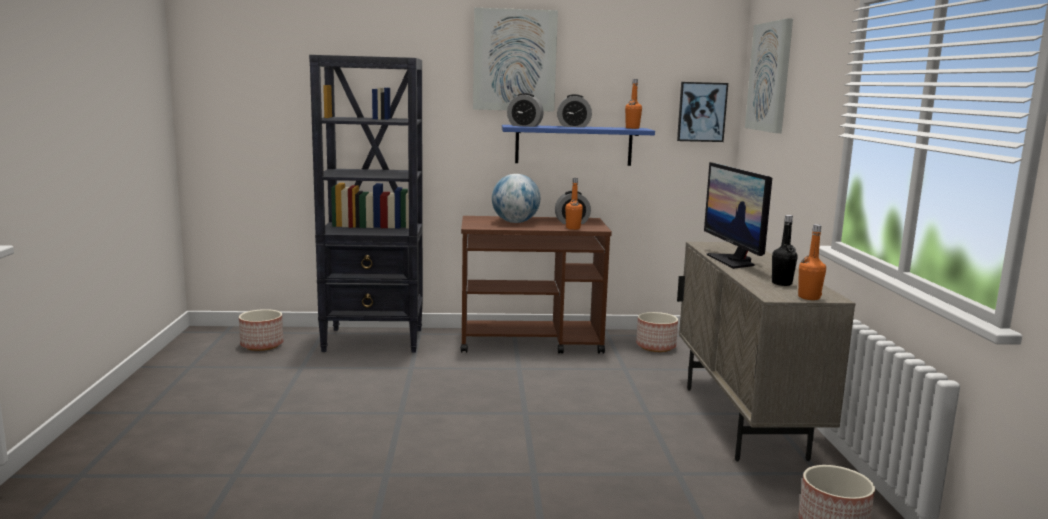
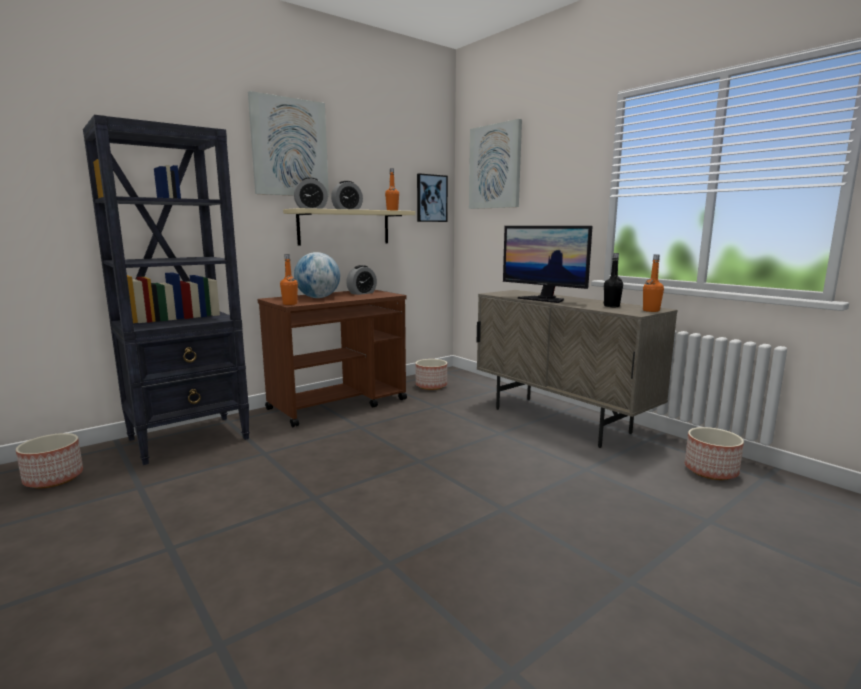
camera: 35 degrees left, 0 degrees up
(573, 145) = (344, 227): blue shelf -> beige shelf
(573, 228) = (374, 296): orange bottle -> orange bottle (290, 304)

